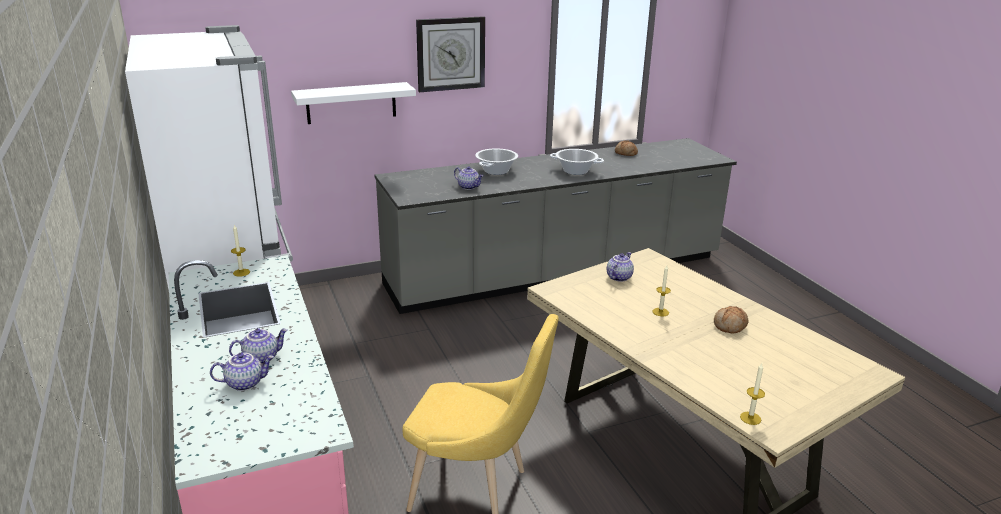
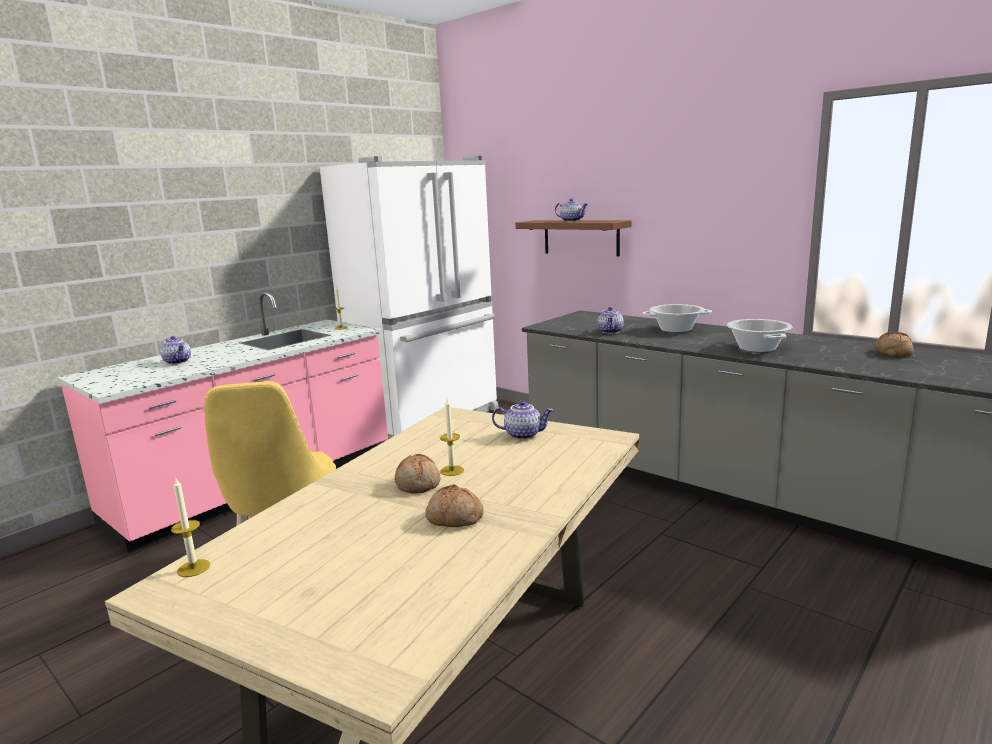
camera: 65 degrees right, 10 degrees down
(261, 357) = (214, 357): teapot -> teapot (572, 221)
(351, 103) = (581, 237): white shelf -> brown shelf
(450, 54) = (679, 191): wall clock -> none
(673, 326) = (418, 483): none -> bread

